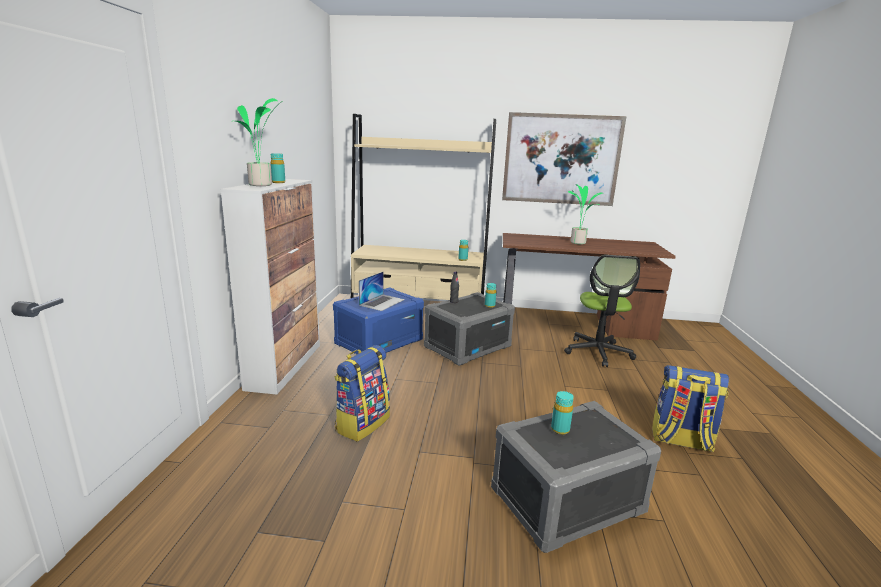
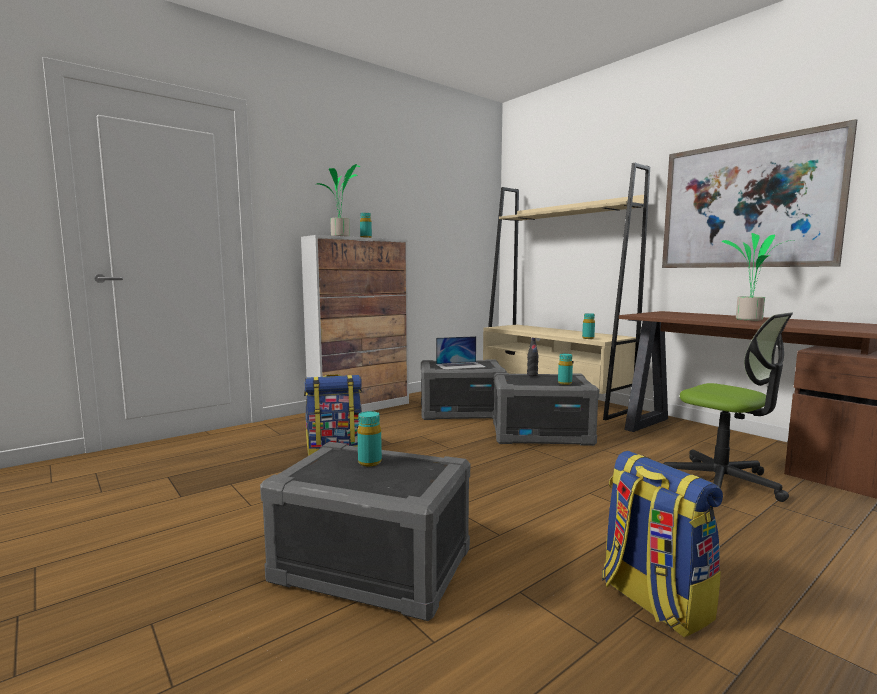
camera: 45 degrees right, 10 degrees down
(379, 341) = (461, 411): blue storage box -> grey storage box
(598, 352) = (722, 482): office chair -> office chair turned 90 degrees counterclockwise

